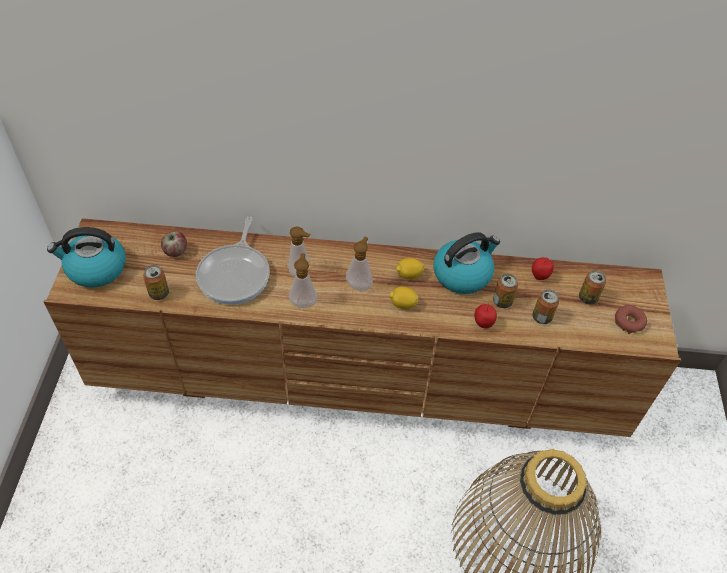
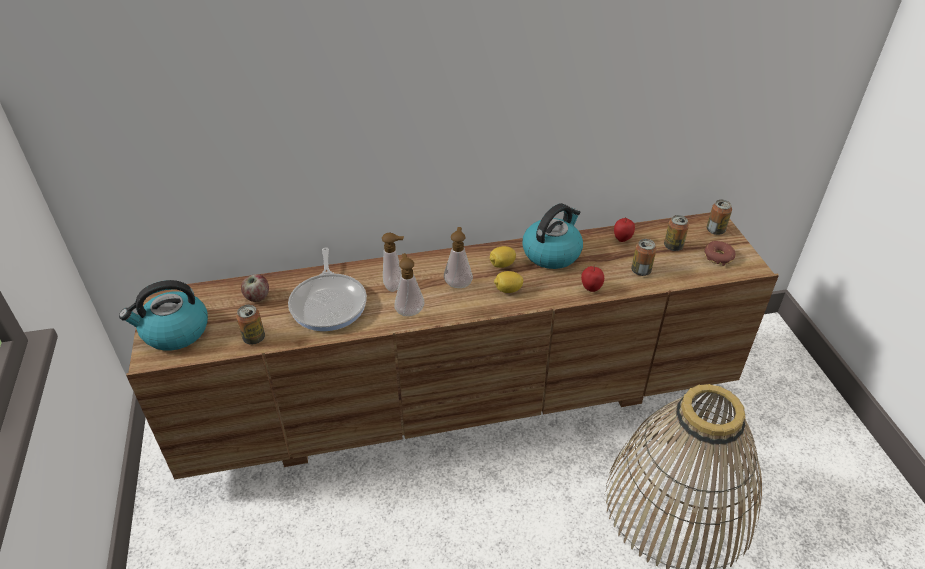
camera: 15 degrees left, 10 degrees down
(502, 301) = (599, 266): can -> can (715, 230)

